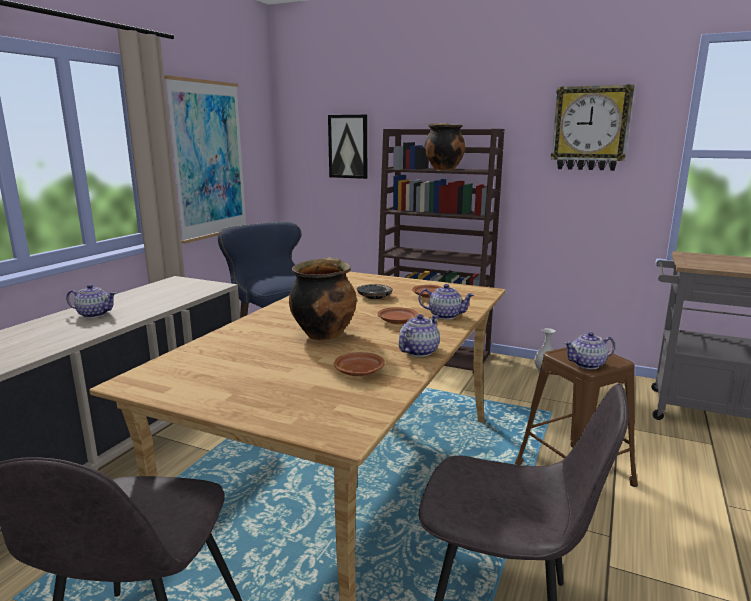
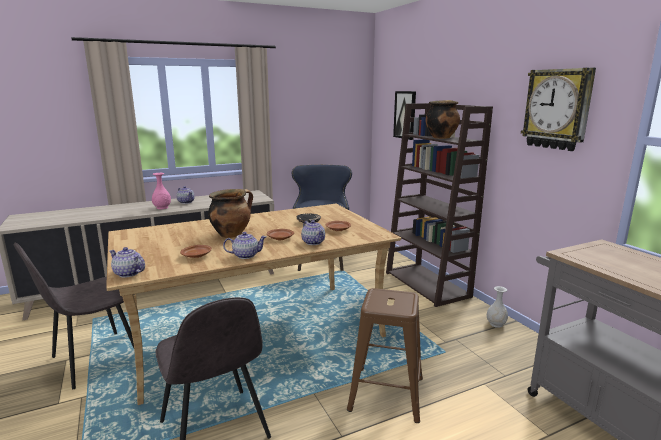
camera: 40 degrees right, 0 degrees up
(71, 332) = (162, 208): none -> pink vase
(209, 160) = (305, 121): picture -> none
(587, 364) = (377, 304): teapot -> teapot (128, 273)

